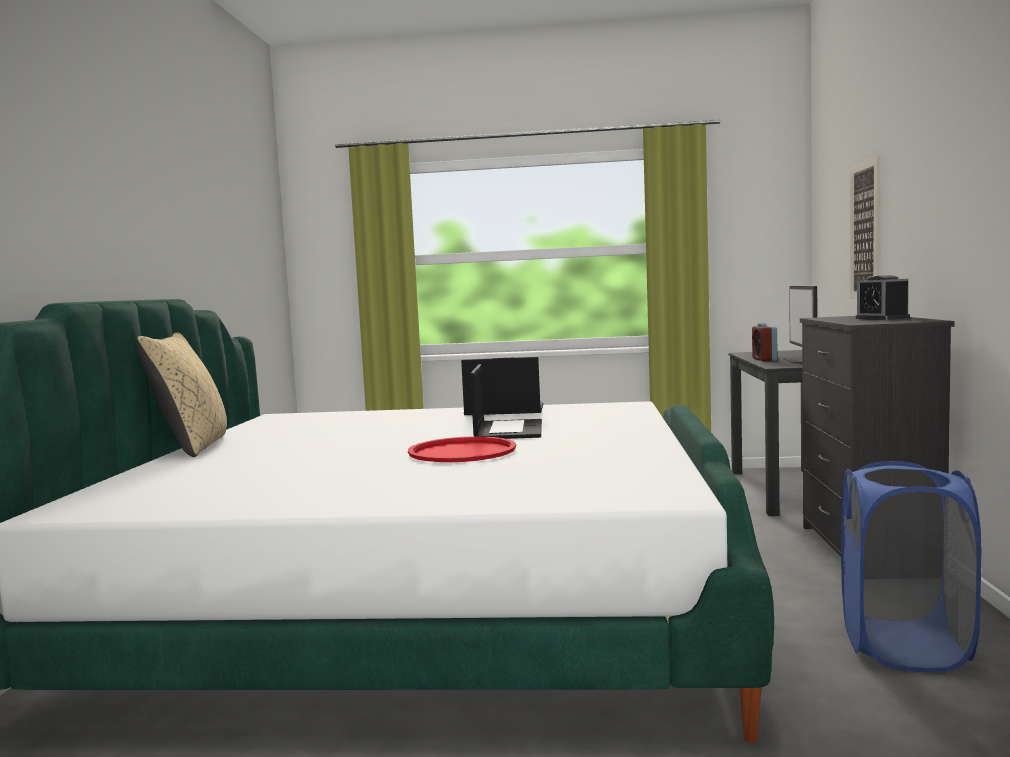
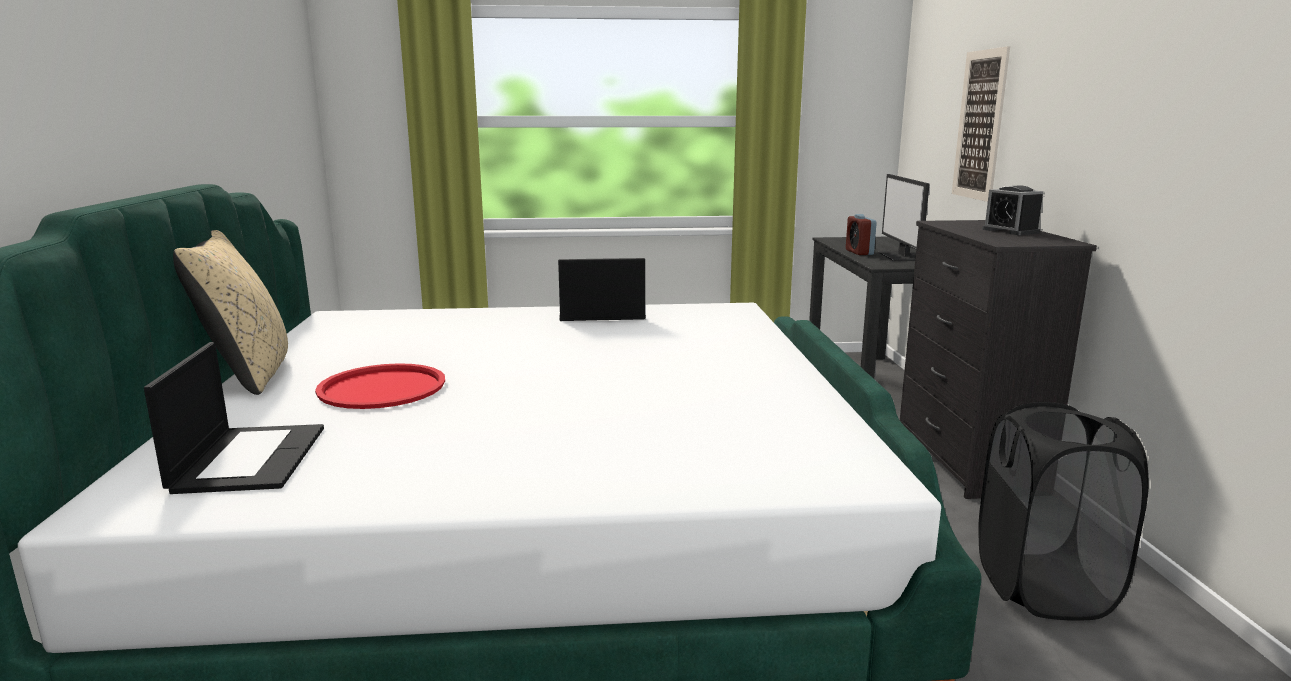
camera: 10 degrees left, 10 degrees up
(462, 451) = (589, 389): red tray -> red tray (382, 388)
(508, 430) = (623, 350): laptop -> laptop (249, 458)
(905, 646) = (1043, 587): blue laundry basket -> black laundry basket

